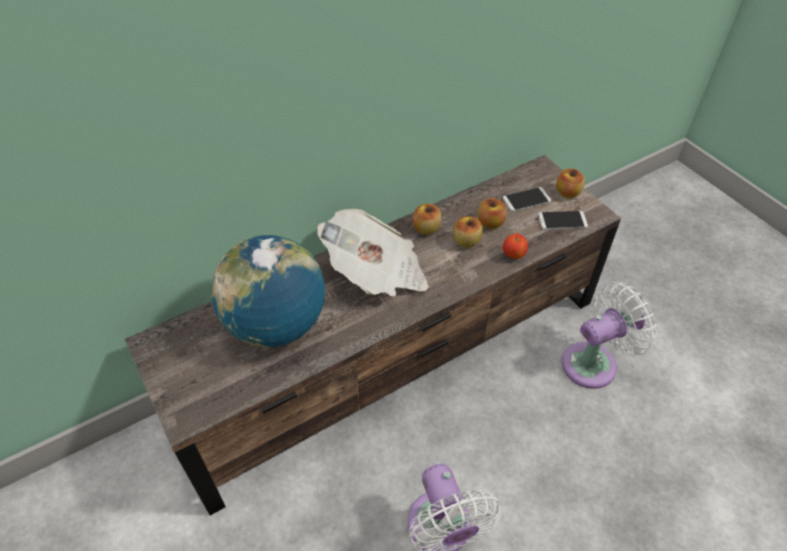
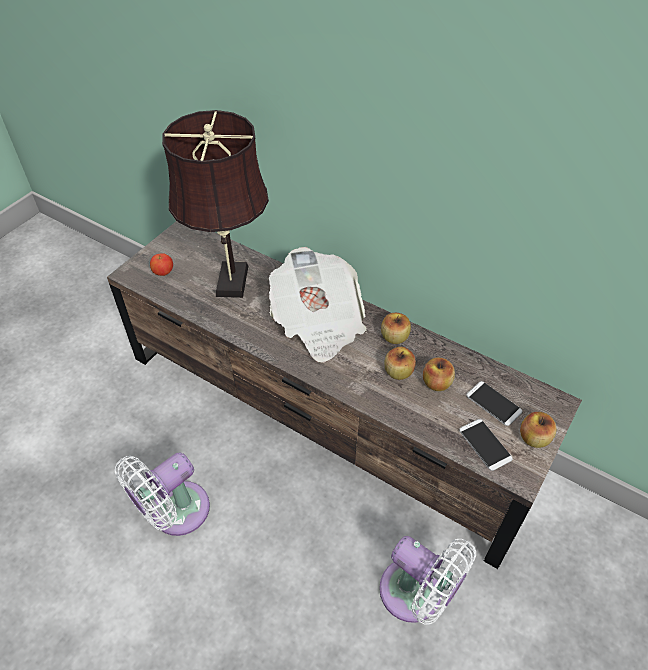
camera: 65 degrees right, 0 degrees up
(276, 325) = (231, 284): globe -> brown table lamp
(513, 255) = (404, 415): apple -> apple (163, 273)

